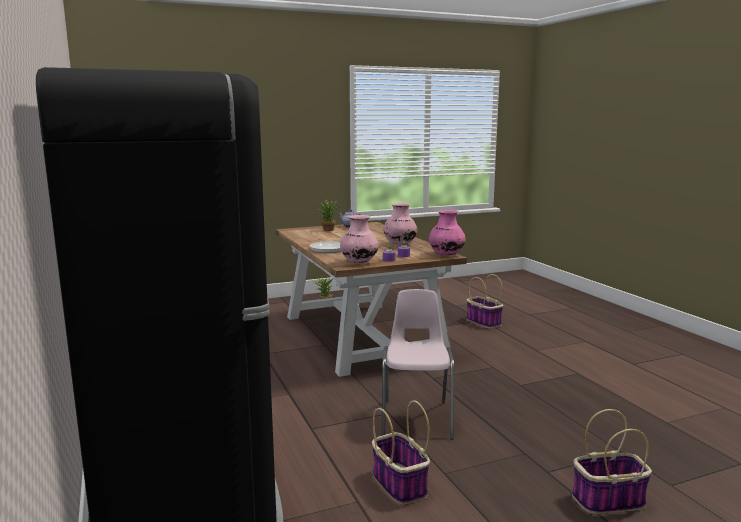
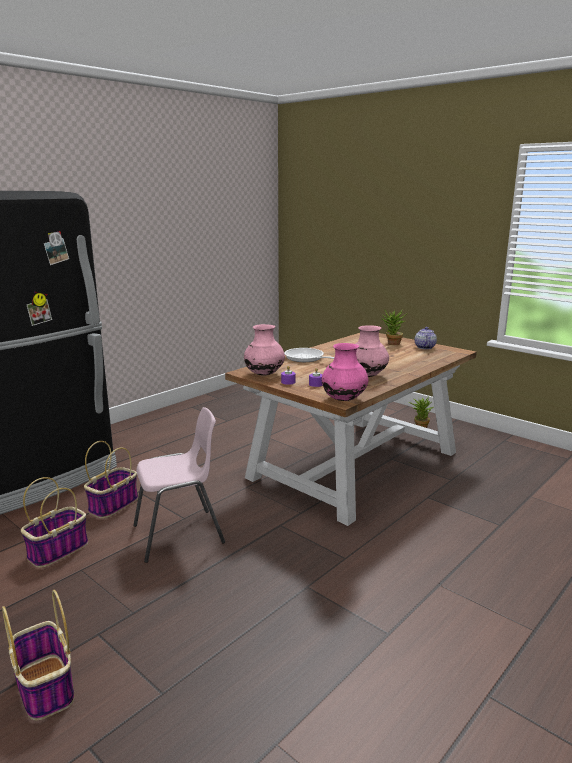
camera: 65 degrees right, 5 degrees up
(483, 322) = (493, 526): basket -> basket (114, 505)

